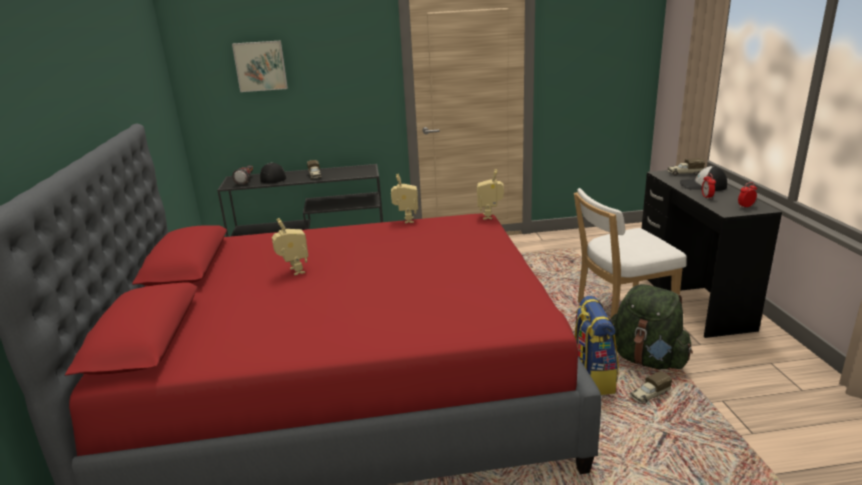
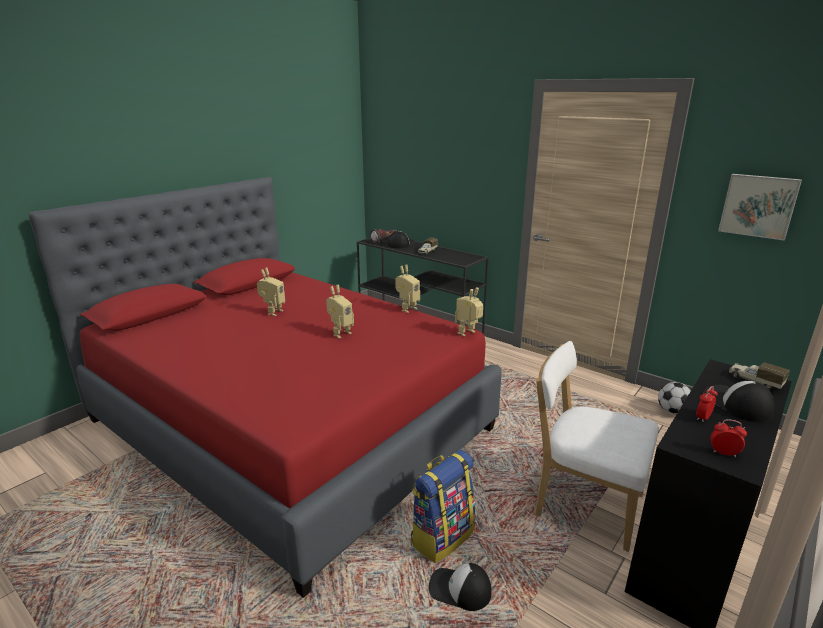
camera: 45 degrees right, 0 degrees up
(260, 66) = (417, 149): picture -> picture (758, 206)
(402, 256) = (340, 333): none -> toy robot
(574, 238) = (672, 411): none -> football
(646, 359) = (520, 561): green backpack -> none
(649, 395) = (459, 590): toy truck -> cap

